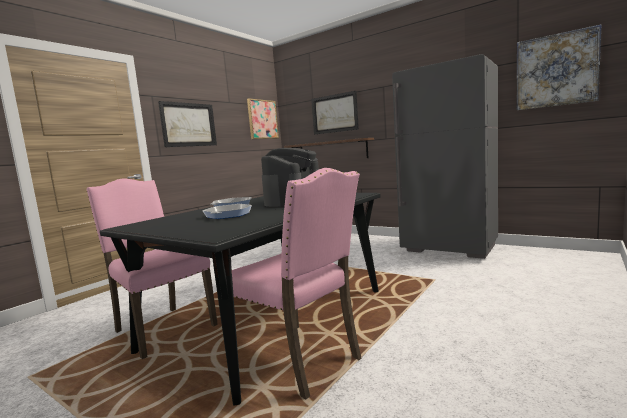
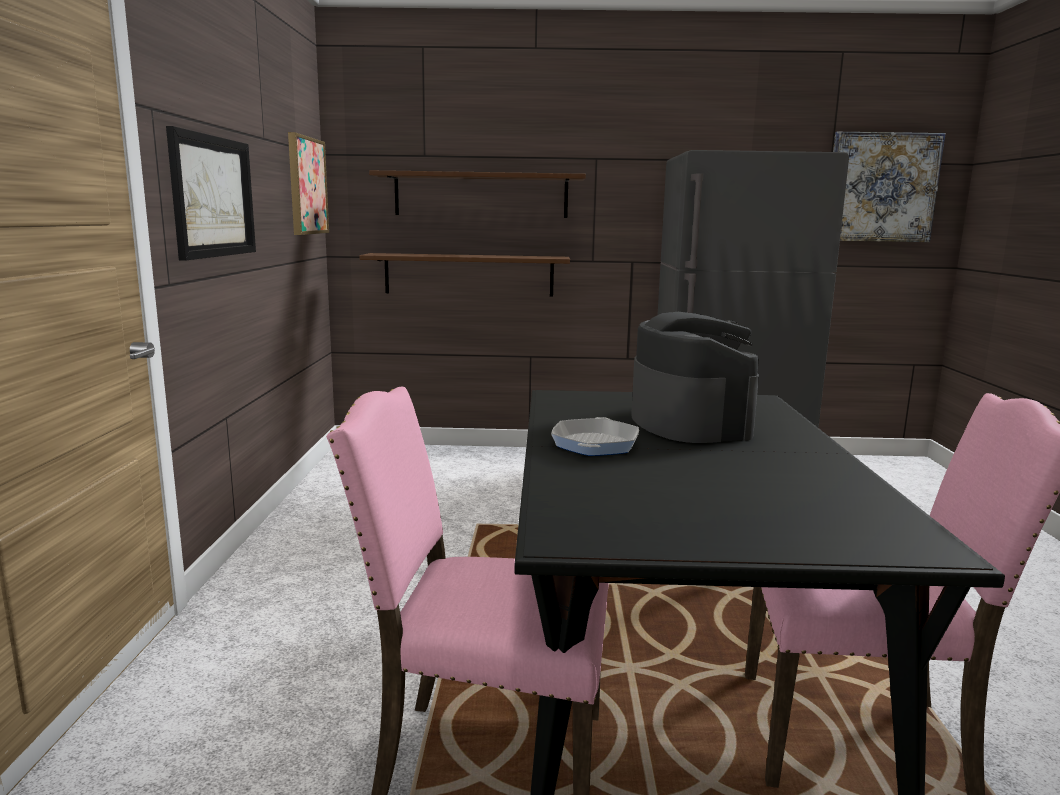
camera: 35 degrees left, 5 degrees up
(228, 215) = (701, 477): frying pan -> none
(334, 113) = (481, 195): picture -> brown shelf

